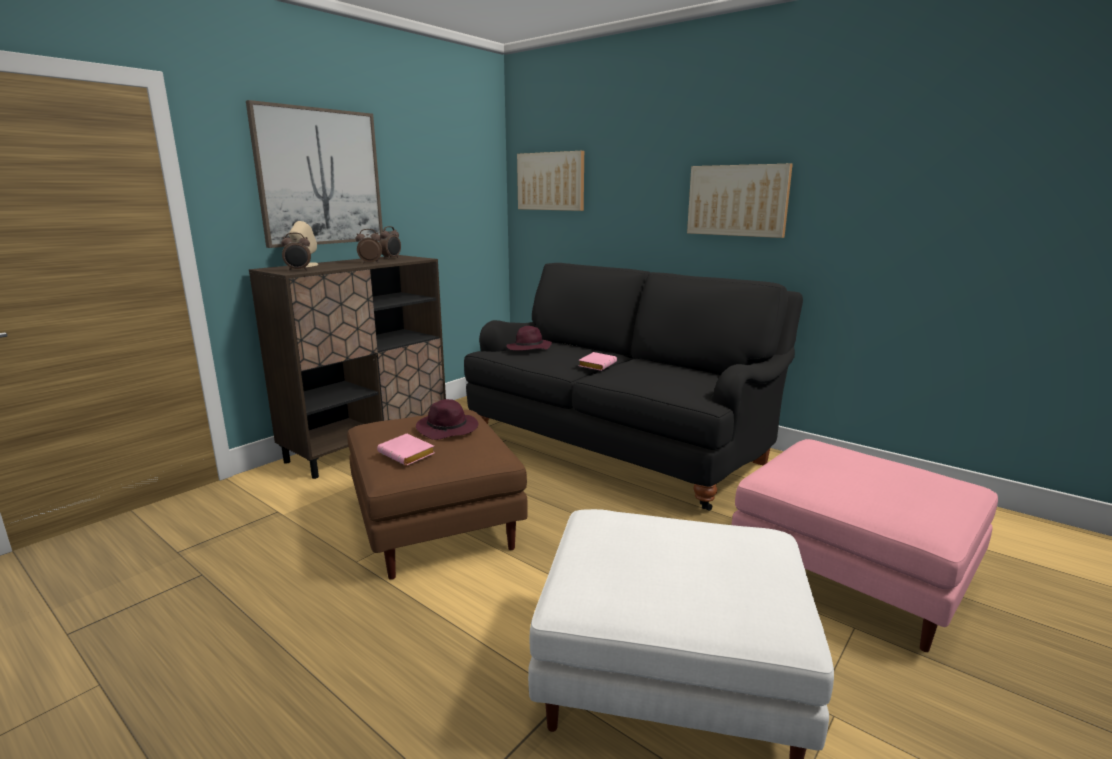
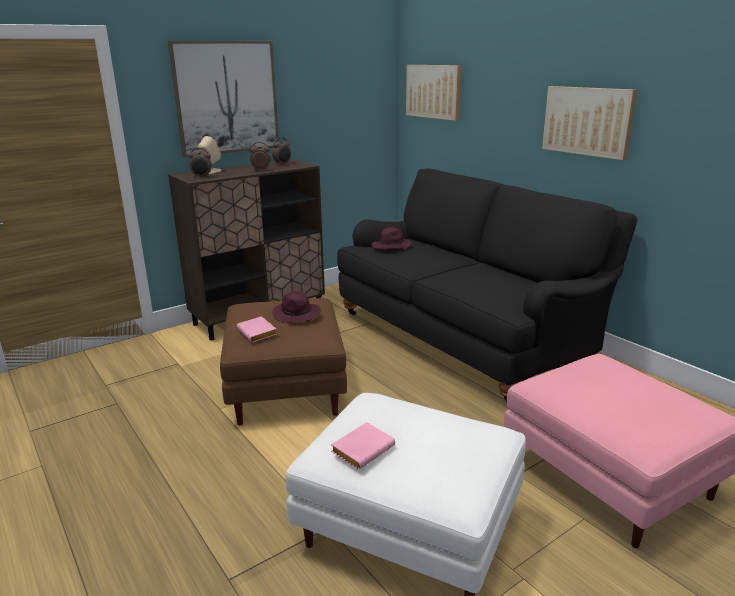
camera: 15 degrees right, 5 degrees up
(596, 365) = (440, 267): pink book -> pink book (363, 449)

